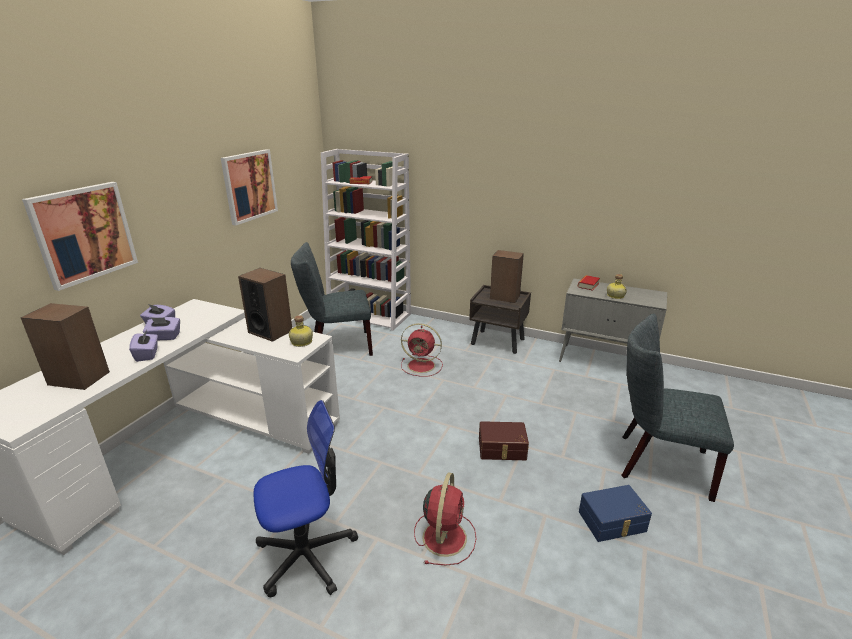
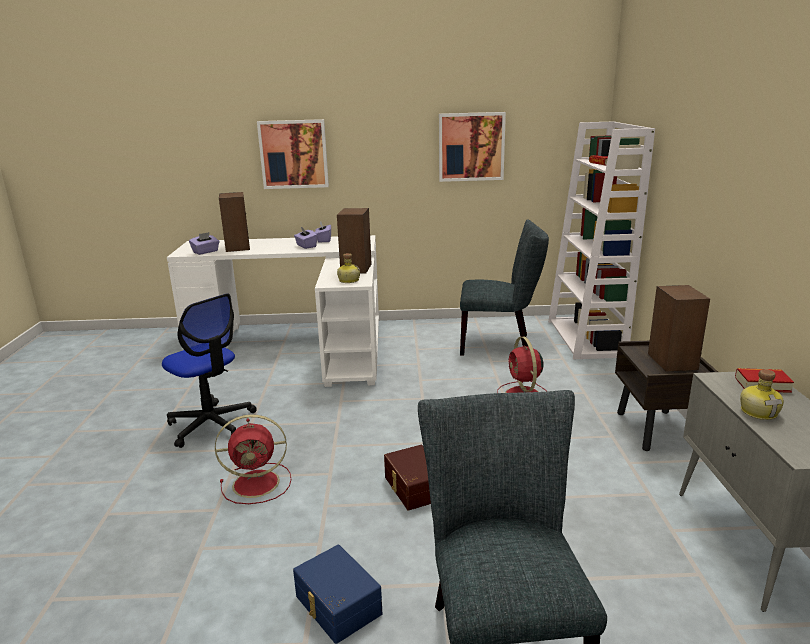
camera: 65 degrees right, 5 degrees down
(147, 354) = (278, 249): purple tissue box -> purple tissue box (206, 252)
(337, 346) = (500, 344): grey chair -> grey chair turned 135 degrees clockwise

